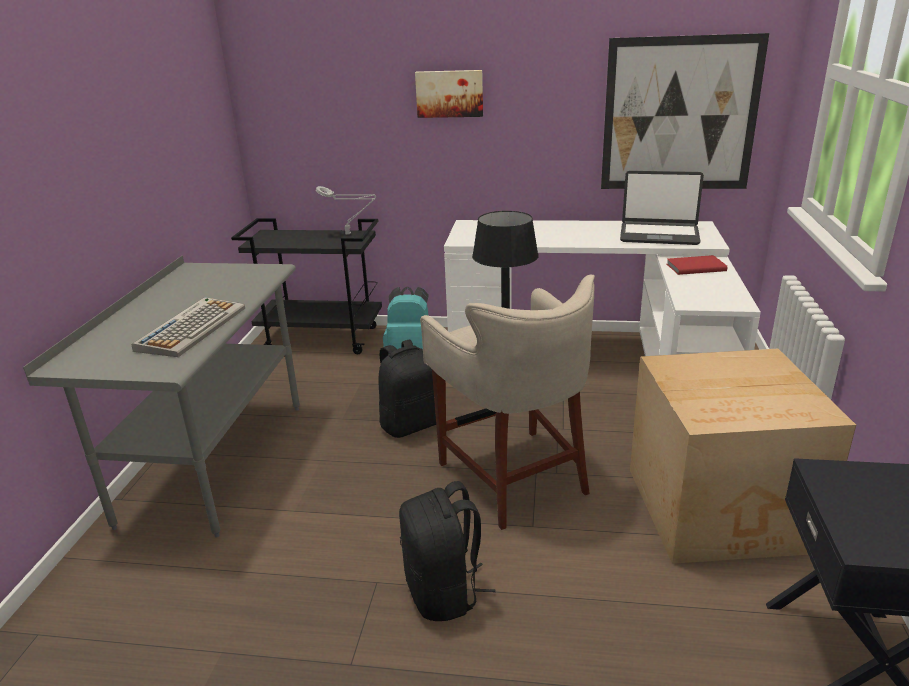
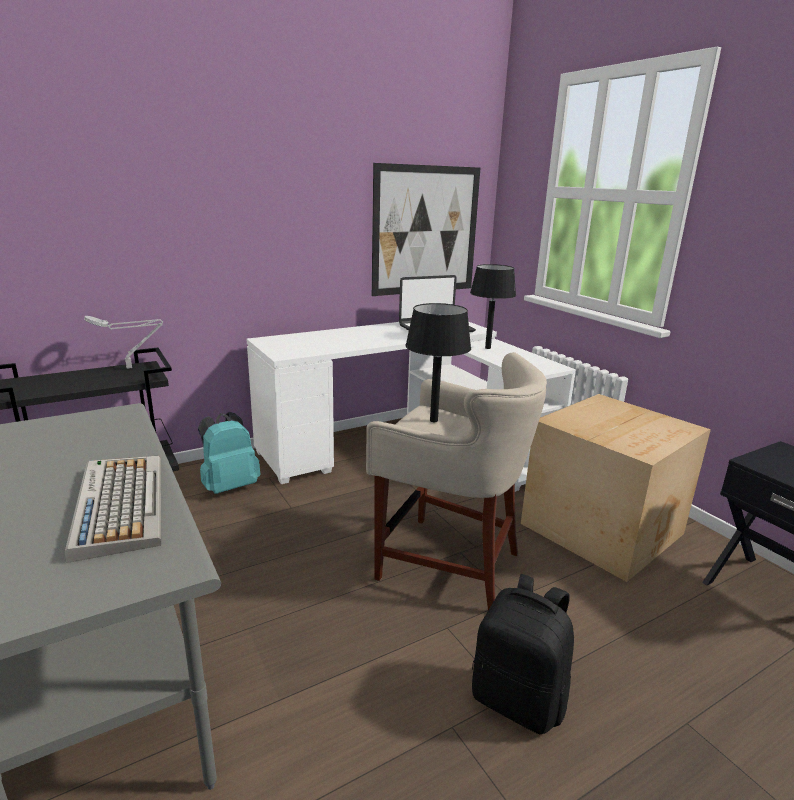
camera: 40 degrees left, 5 degrees down
(411, 424) = (305, 552): black backpack -> none
(449, 93) = (232, 209): picture -> none
(694, 267) = (487, 348): red book -> black table lamp

